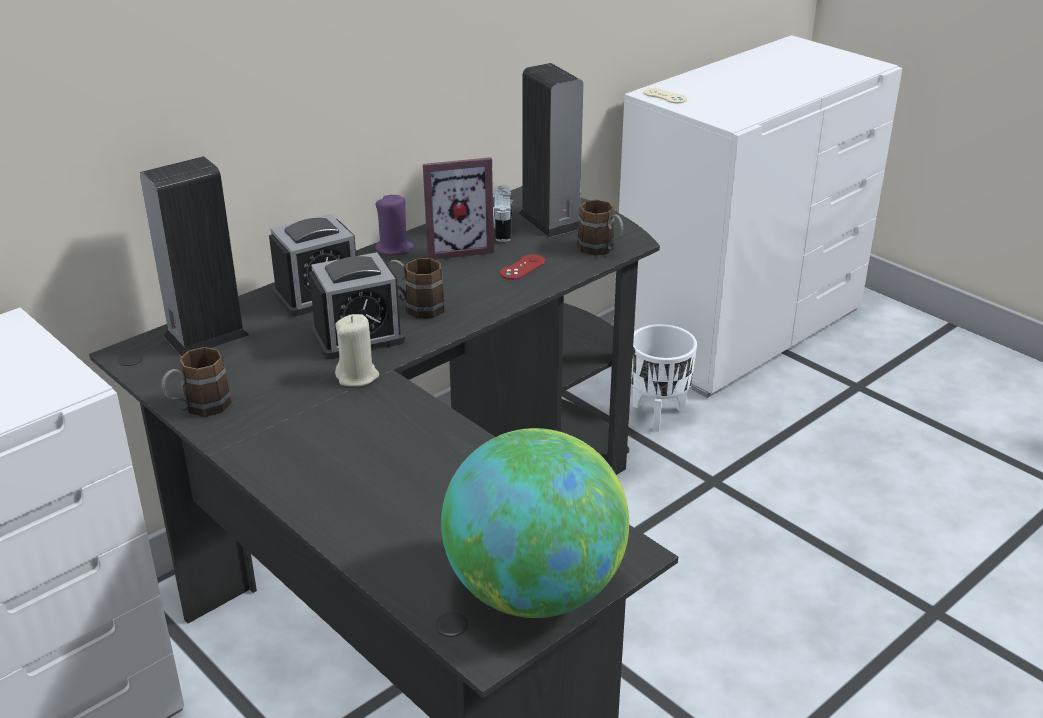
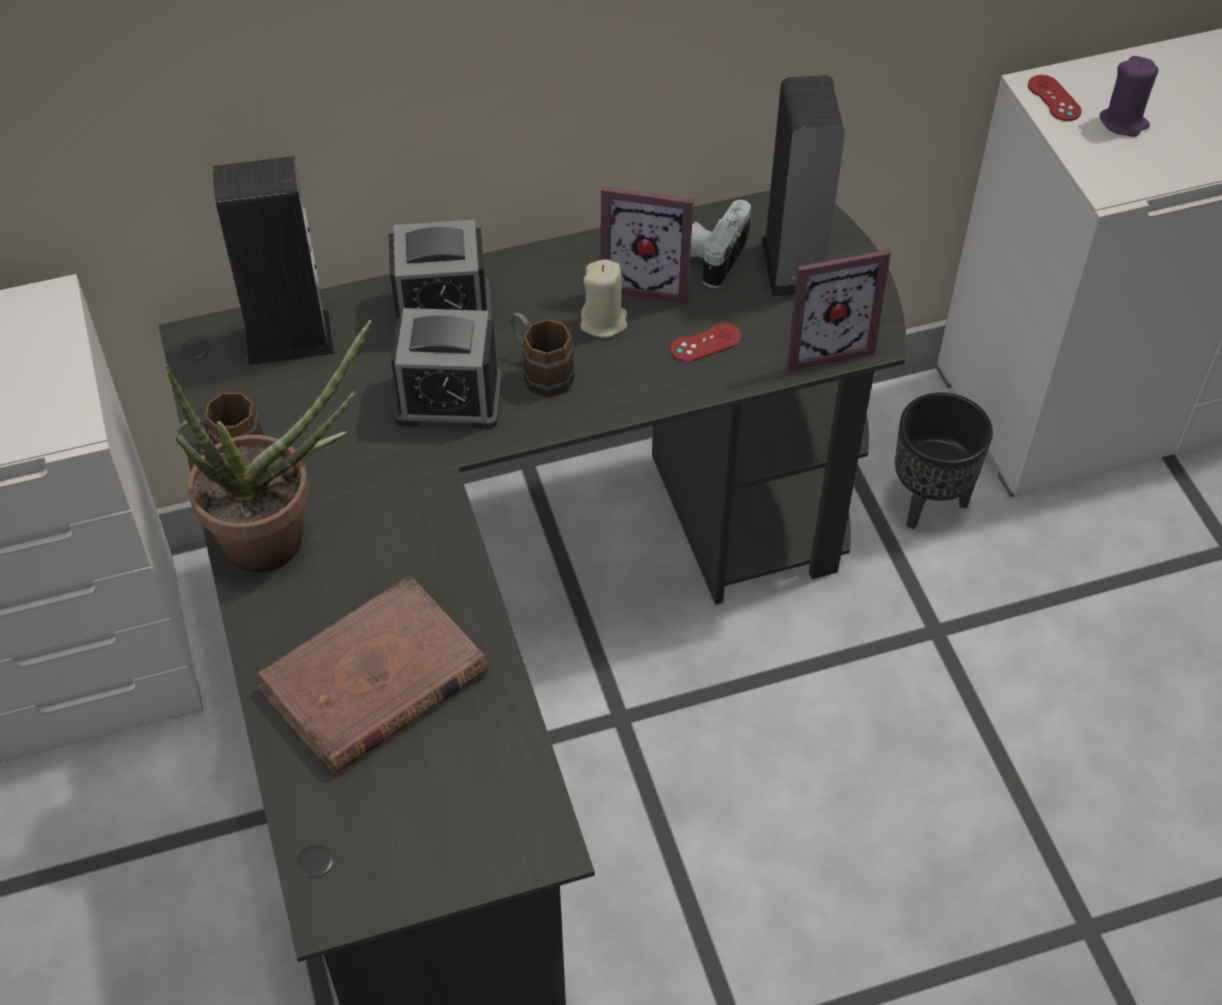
camera: 25 degrees right, 20 degrees up
(280, 442) = (282, 538): none -> potted plant
(357, 376) = (413, 465): beige candle -> beige candle (604, 322)
(394, 248) = (573, 256): purple candle -> purple candle (1123, 122)
(418, 501) = (374, 682): none -> brown book
(534, 591) = (418, 854): globe -> none
(601, 250) = (823, 344): brown mug -> picture frame
(658, 415) = (929, 502): white planter -> black planter
(665, 96) = (1054, 98): beige game controller -> red game controller

